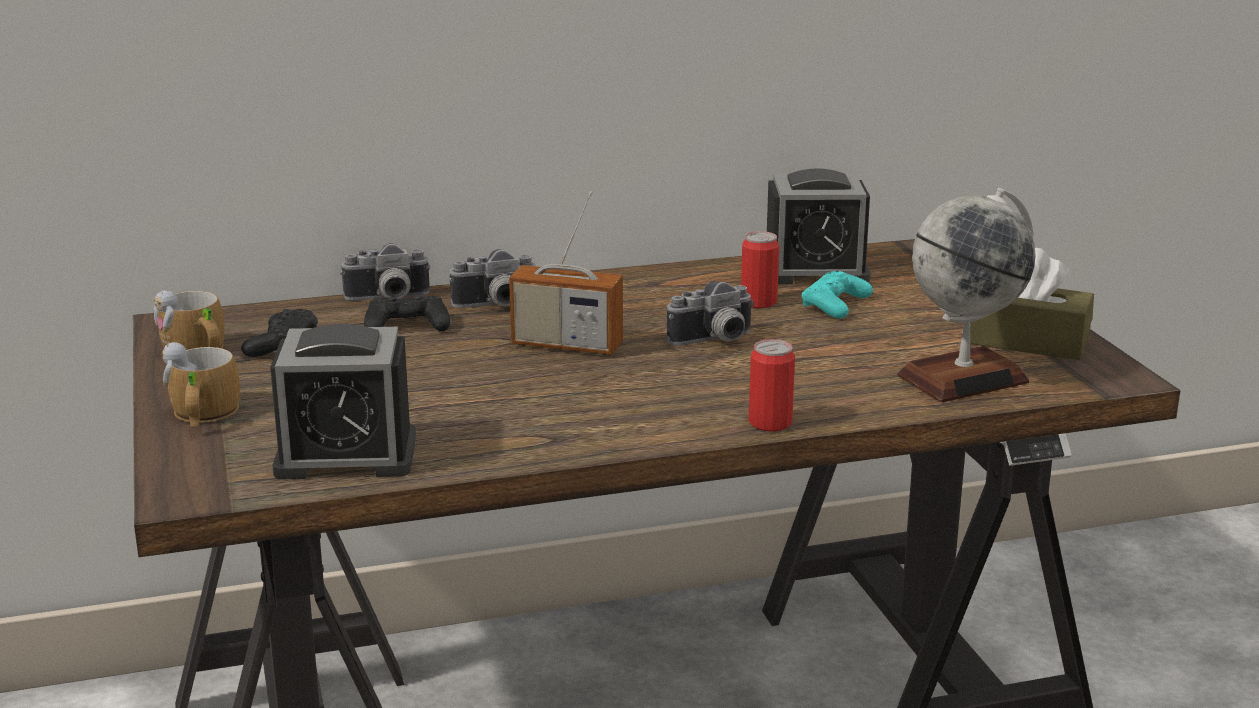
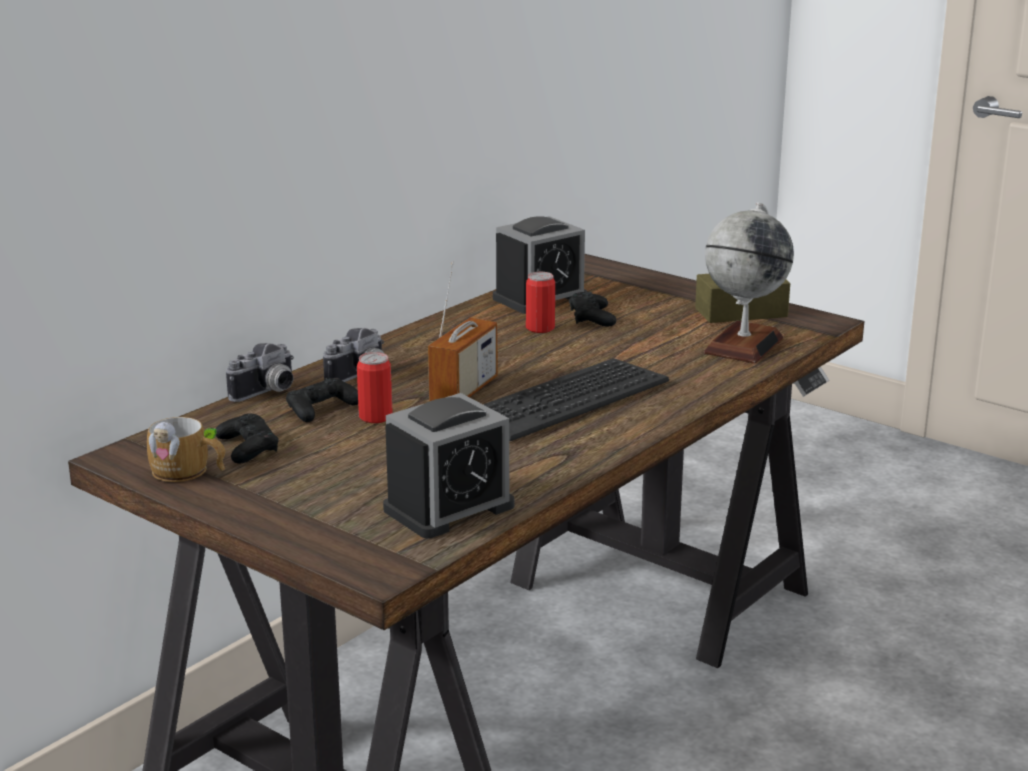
camera: 35 degrees left, 0 degrees up
(202, 416) = (286, 515): mug -> none
(567, 345) = (464, 390): radio -> radio turned 45 degrees counterclockwise
(649, 382) = (563, 400): none -> keyboard
(715, 341) = (557, 361): camera -> none
(770, 423) = (681, 404): can -> can (375, 417)
(835, 305) = (591, 317): turquoise game controller -> black game controller

